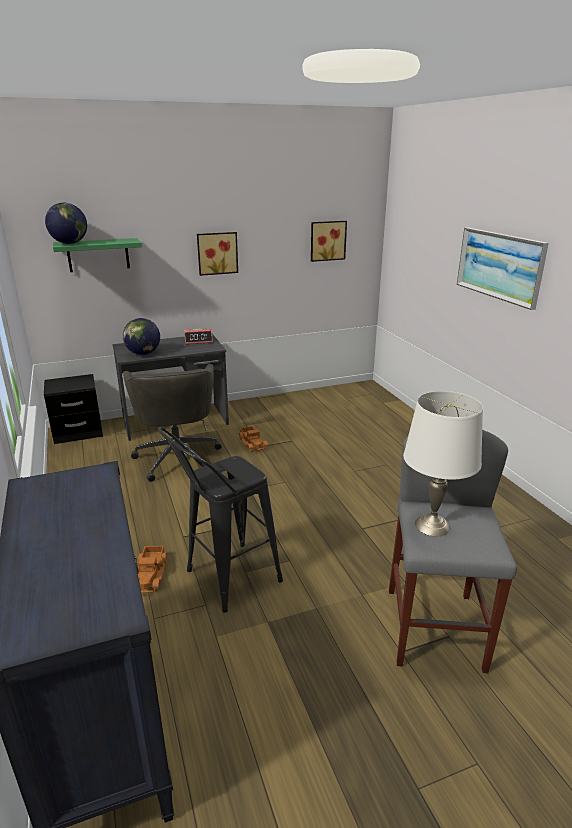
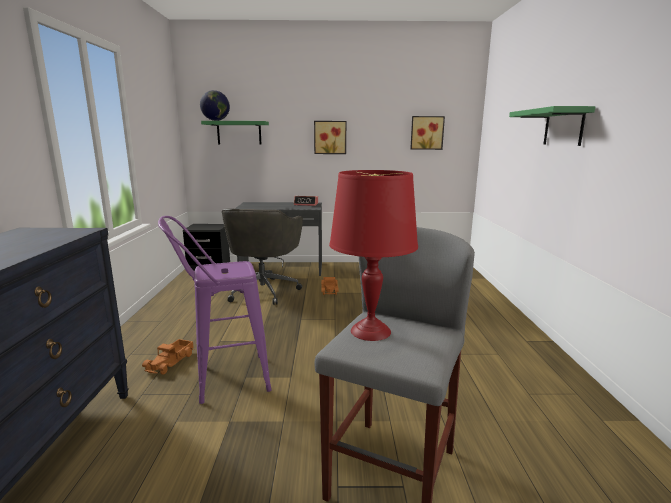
camera: 20 degrees right, 10 degrees down
(143, 353) = (257, 207): globe -> none
(224, 580) = (223, 379): black stool -> purple stool
(432, 525) = (370, 331): white table lamp -> red table lamp
(499, 265) = (563, 127): picture -> green shelf

